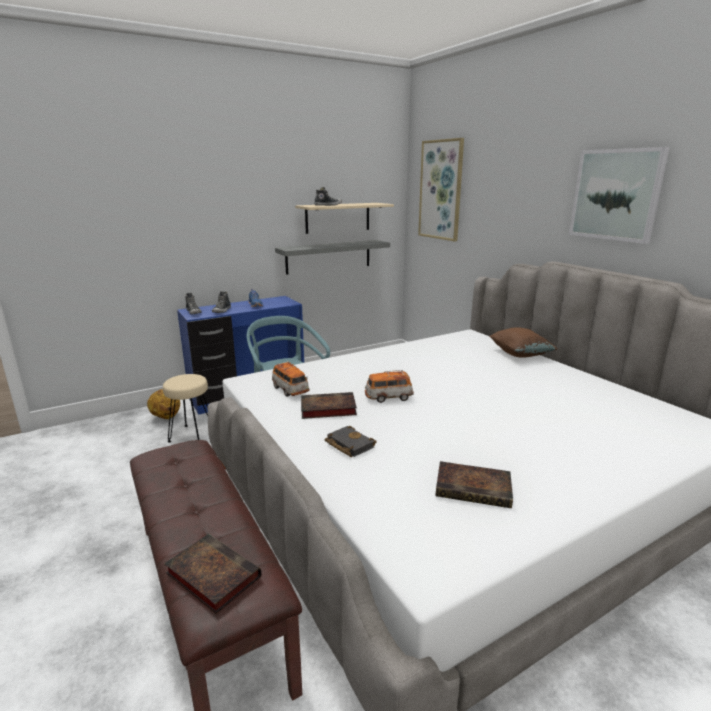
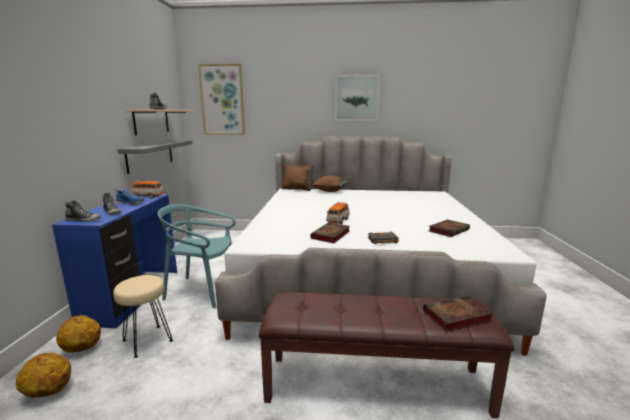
camera: 55 degrees left, 5 degrees down
(115, 434) = (48, 392): none -> basketball
(290, 390) = (287, 237): toy car -> toy car (148, 197)
(486, 337) = (297, 189): none -> brown pillow

